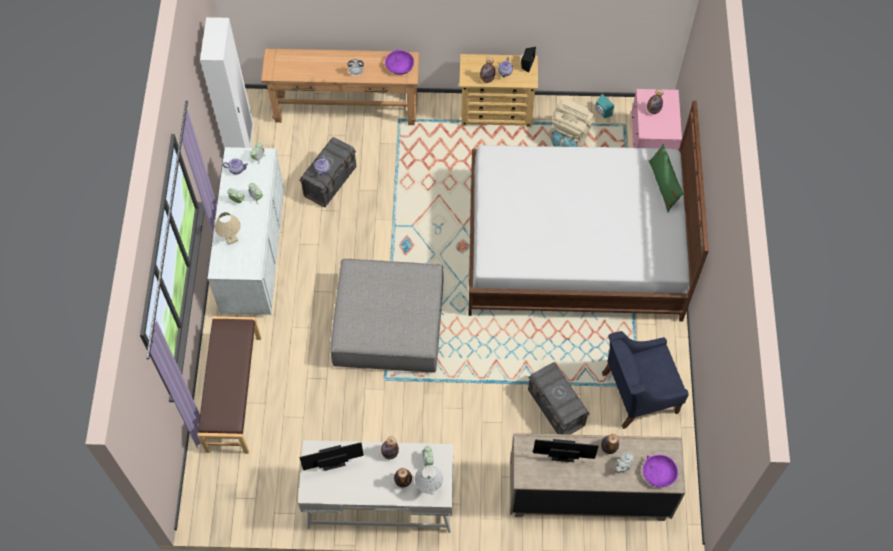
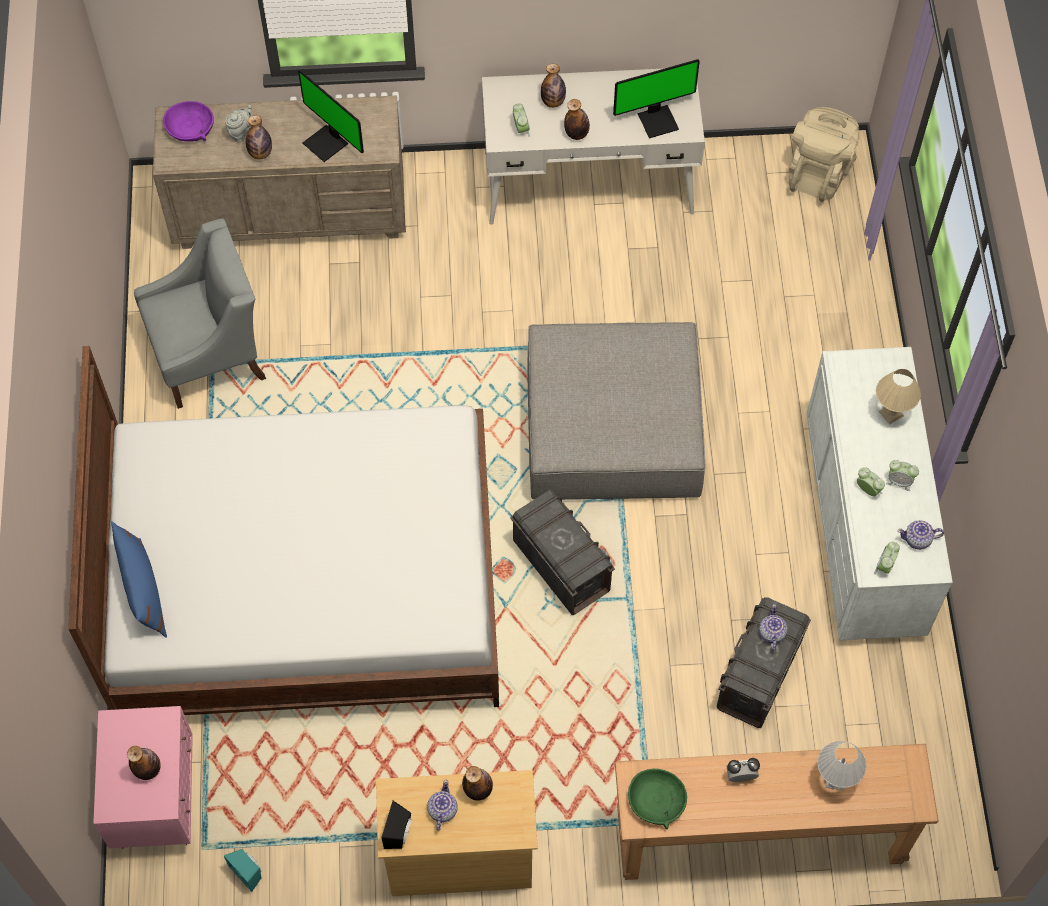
camera: 175 degrees right, 0 degrees up
(233, 393) = (836, 306): brown bench -> none
(242, 145) = (941, 737): white wardrobe -> none
(399, 66) = (657, 801): purple bowl -> green bowl
(429, 488) = (515, 96): white table lamp -> white table lamp (834, 780)
(556, 408) = (338, 321): grey storage box -> grey storage box (561, 566)
(562, 452) = (327, 143): monitor -> monitor turned 45 degrees clockwise
(569, 137) = (313, 808): beige backpack -> beige backpack (818, 173)
(638, 392) = (209, 354): blue armchair -> grey armchair
(663, 185) = (143, 590): green pillow -> blue pillow

